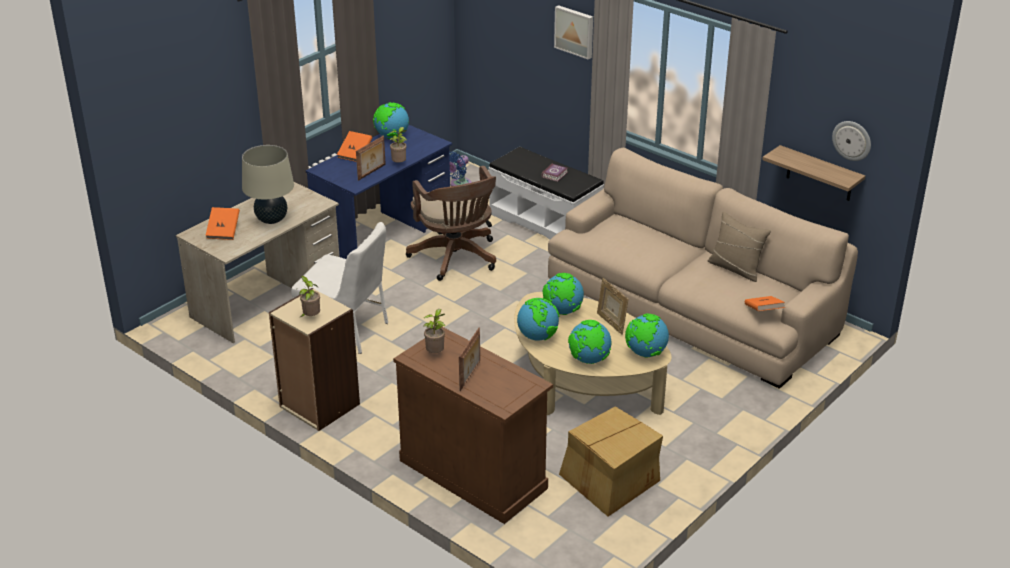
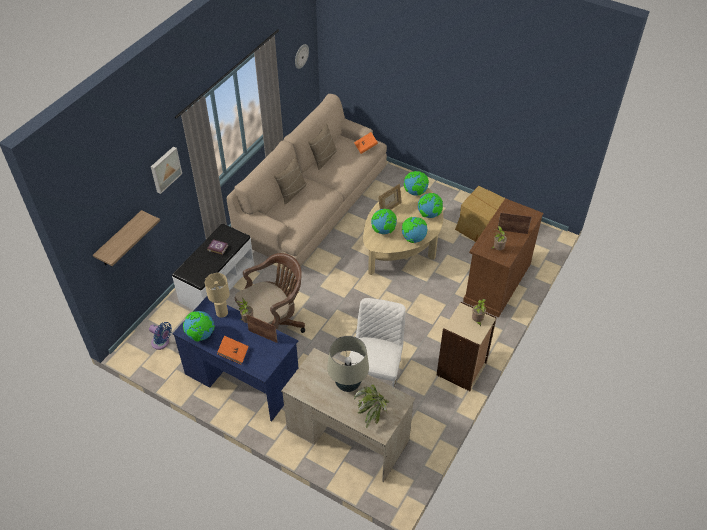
camera: 100 degrees left, 15 degrees up
(223, 231) = (372, 412): orange book -> potted plant
(419, 149) = (222, 313): none -> beige table lamp
(657, 236) = (292, 192): none -> beige pillow
(819, 174) = (293, 89): shelf -> shelf (120, 240)

